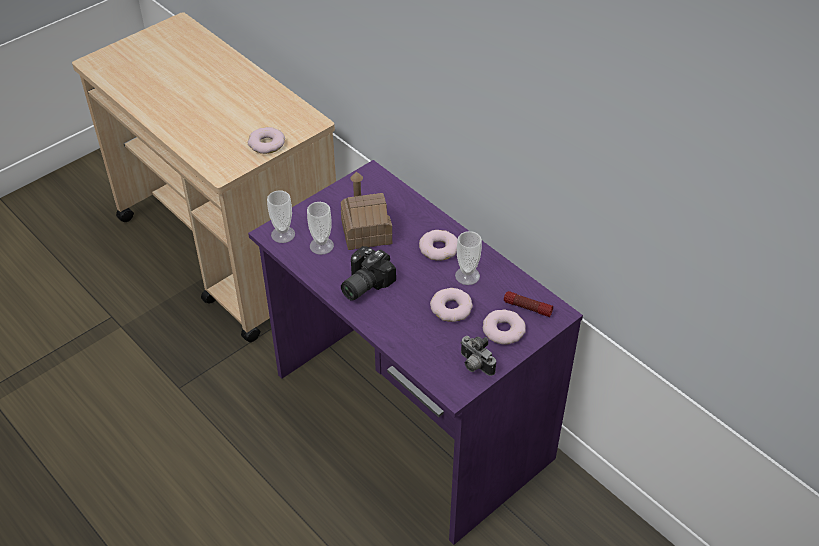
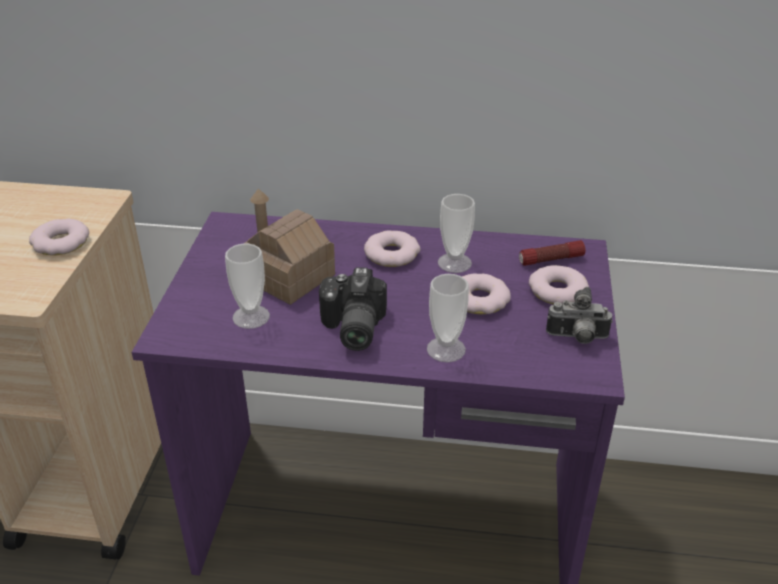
camera: 40 degrees left, 10 degrees down
(283, 234) = (184, 330): cup -> cup (446, 349)

